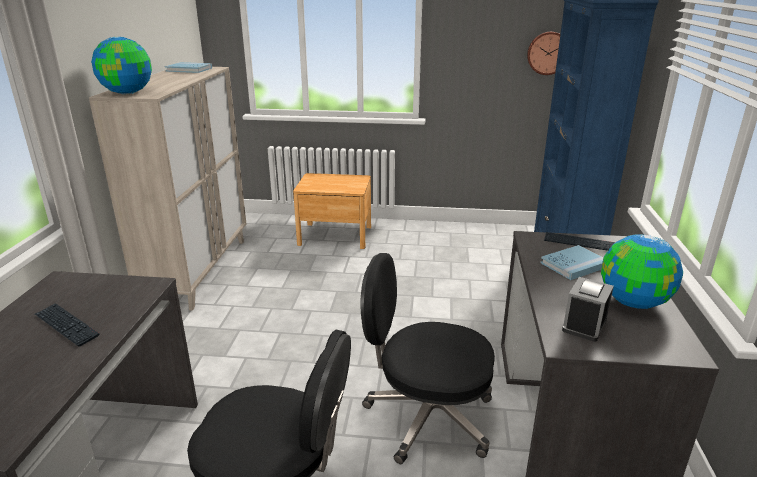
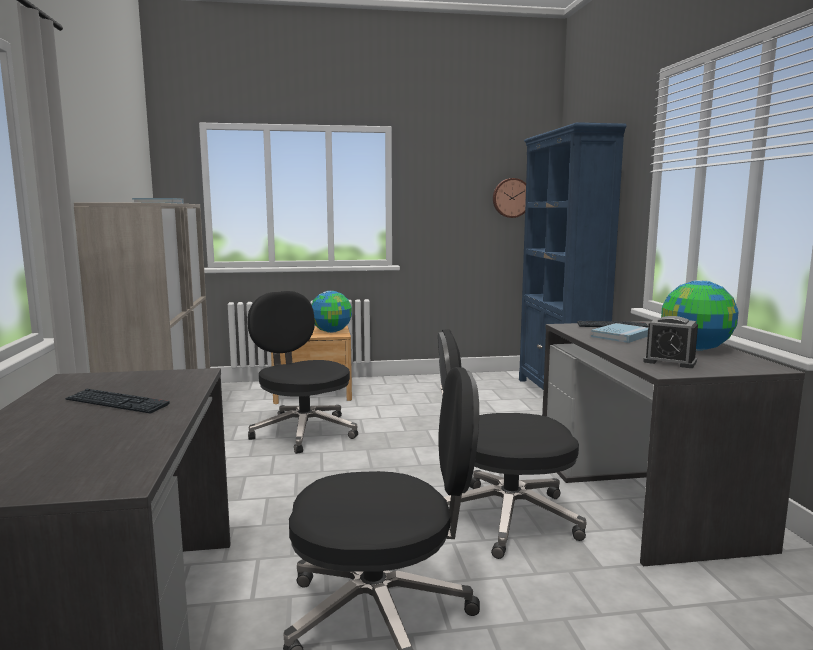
camera: 15 degrees left, 15 degrees down
(128, 93) = (117, 202): globe -> globe (332, 331)
(306, 283) = (303, 431): none -> black office chair
(584, 325) = (670, 361): alarm clock -> alarm clock turned 75 degrees counterclockwise

